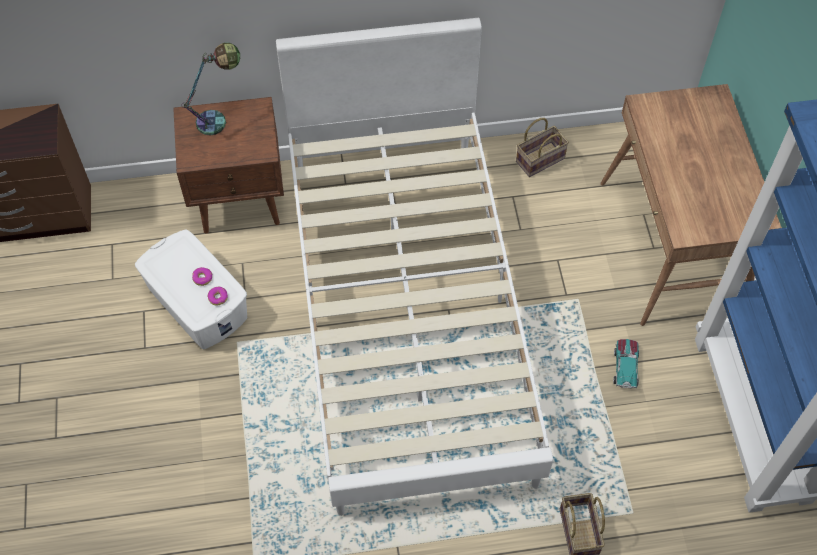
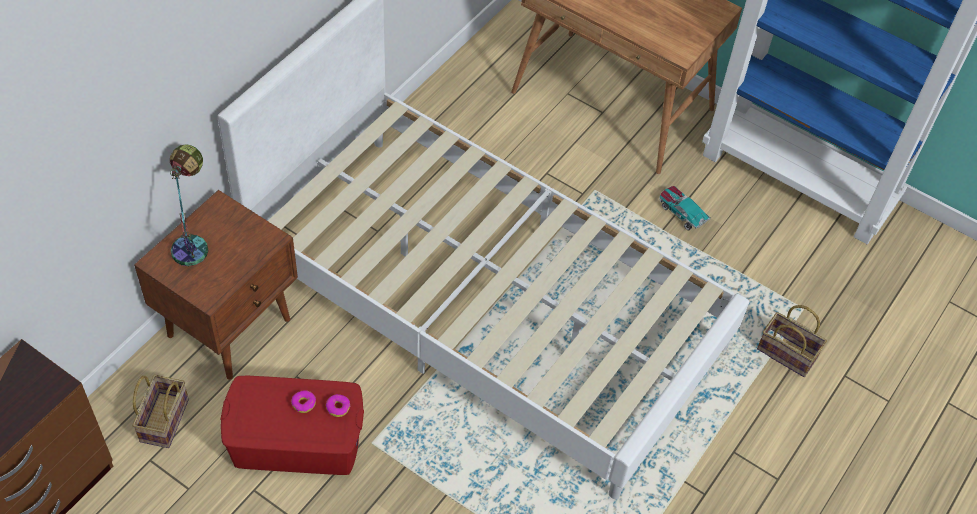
camera: 50 degrees left, 5 degrees down
(198, 302) = (296, 440): white storage box -> red storage box
(540, 158) = (445, 106): basket -> basket (163, 419)

